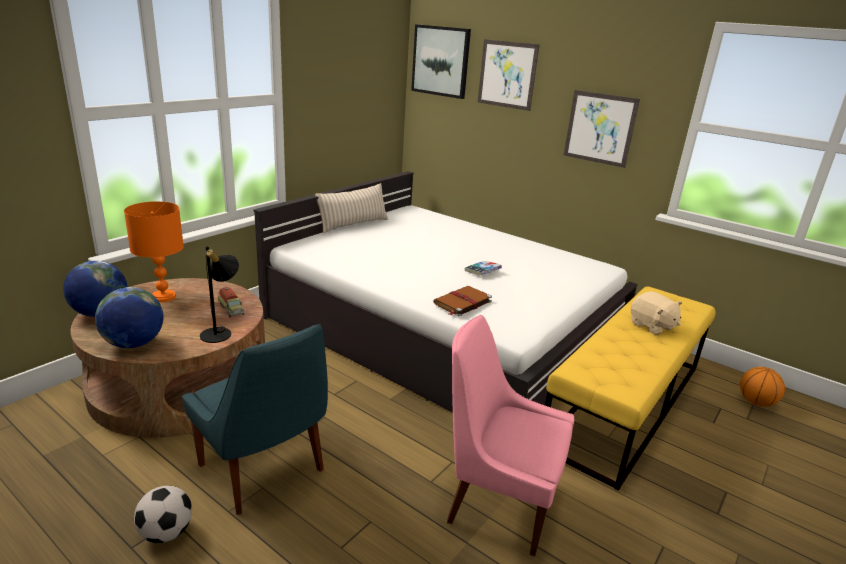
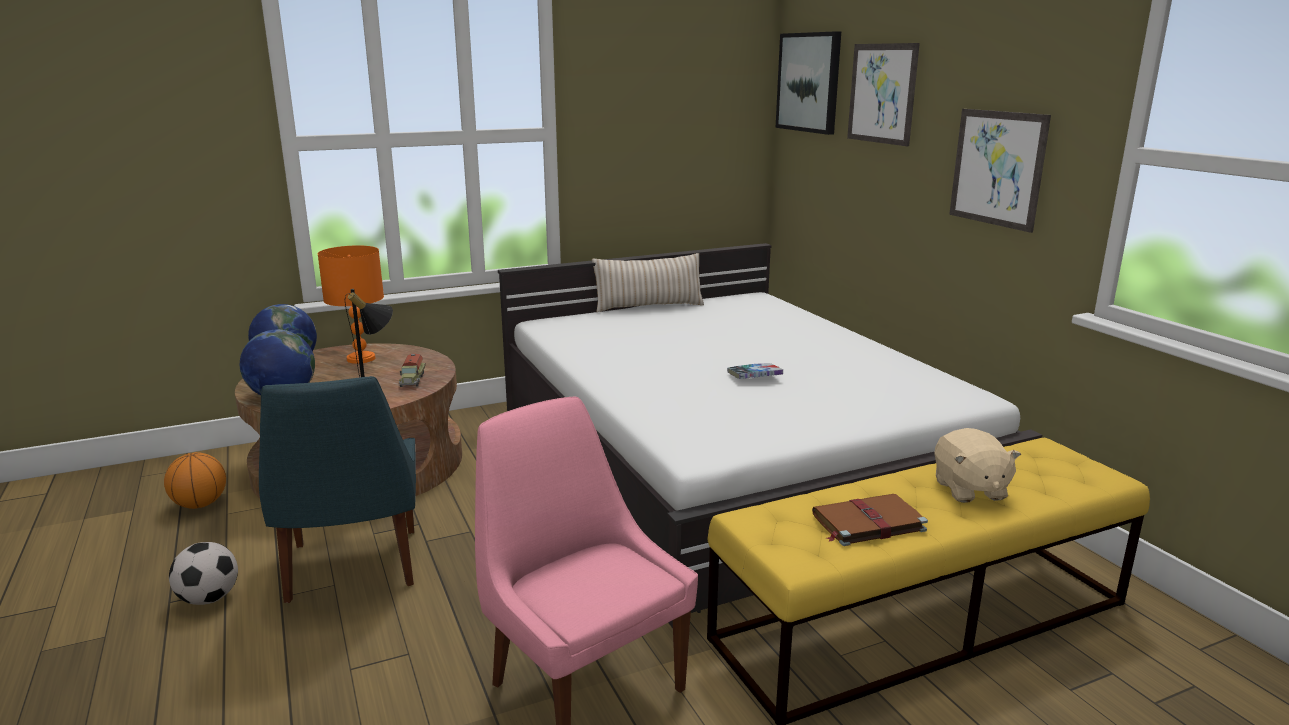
camera: 30 degrees right, 5 degrees down
(462, 303) = (669, 406): brown book -> brown book (866, 523)
(756, 402) = (1206, 684): basketball -> basketball (200, 504)

